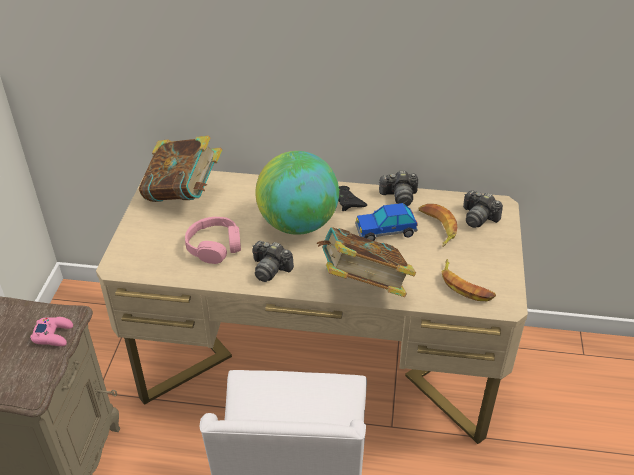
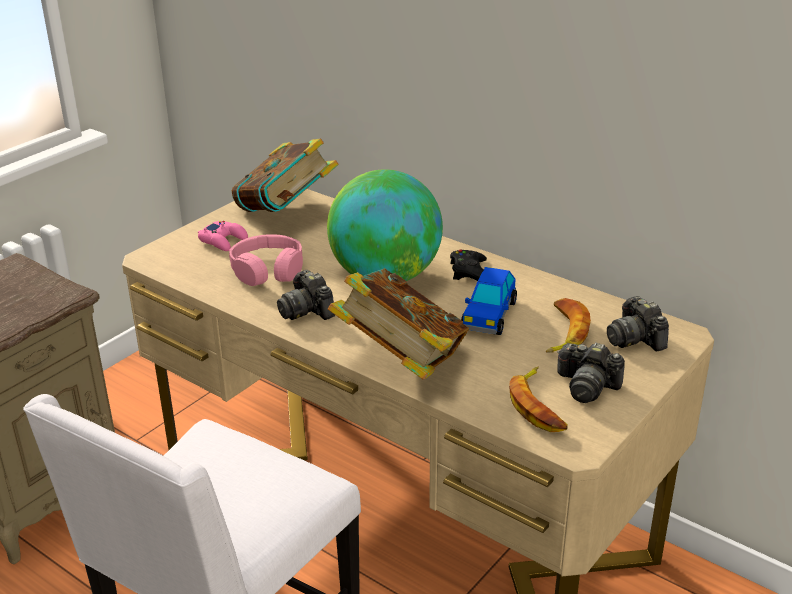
camera: 30 degrees right, 10 degrees down
(53, 335) = (37, 305): pink game controller -> pink game controller (223, 240)
(385, 231) = (489, 315): toy car -> toy car turned 90 degrees counterclockwise
(399, 196) = (545, 285): camera -> camera (587, 386)

